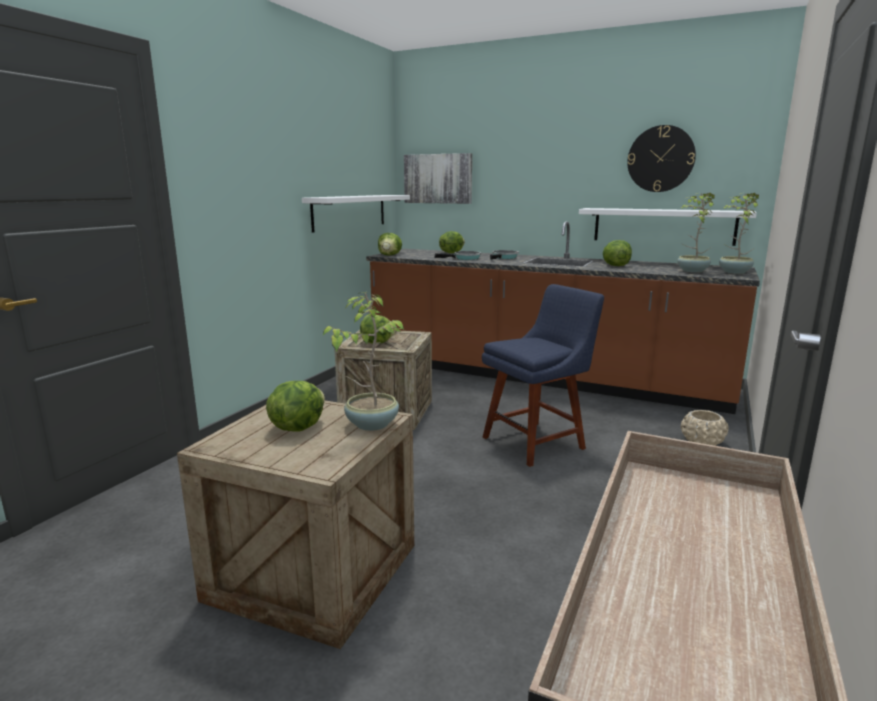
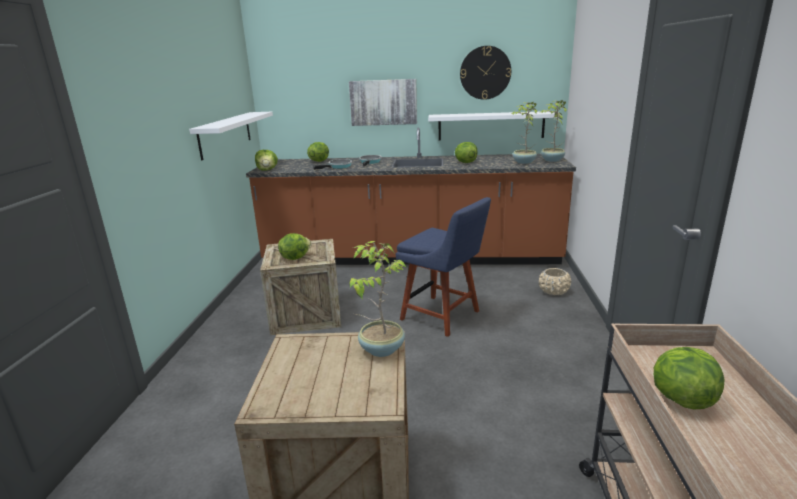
camera: 20 degrees left, 5 degrees up
(297, 427) = (321, 367): lettuce -> lettuce (681, 398)
(438, 178) = (295, 94): picture -> picture (383, 102)
(537, 441) = (443, 316): blue chair -> blue chair turned 90 degrees clockwise

